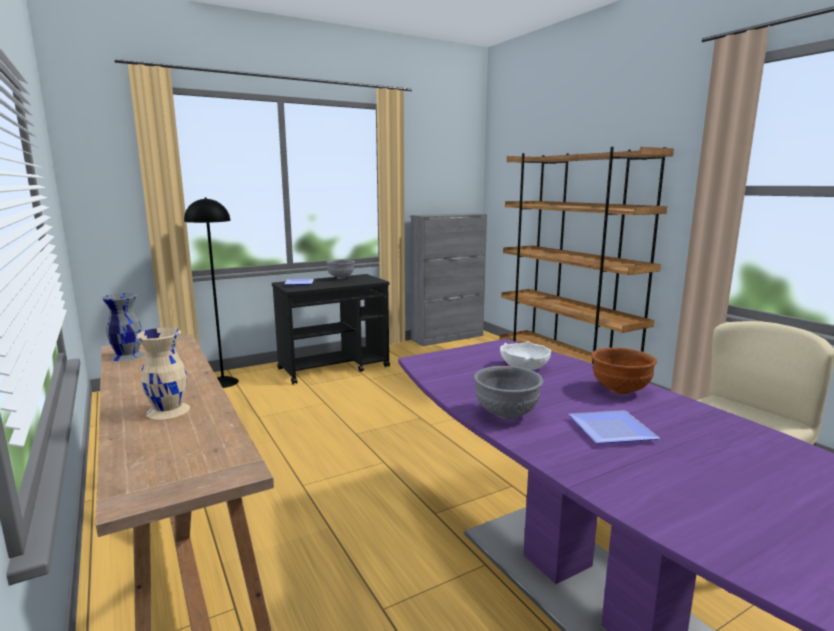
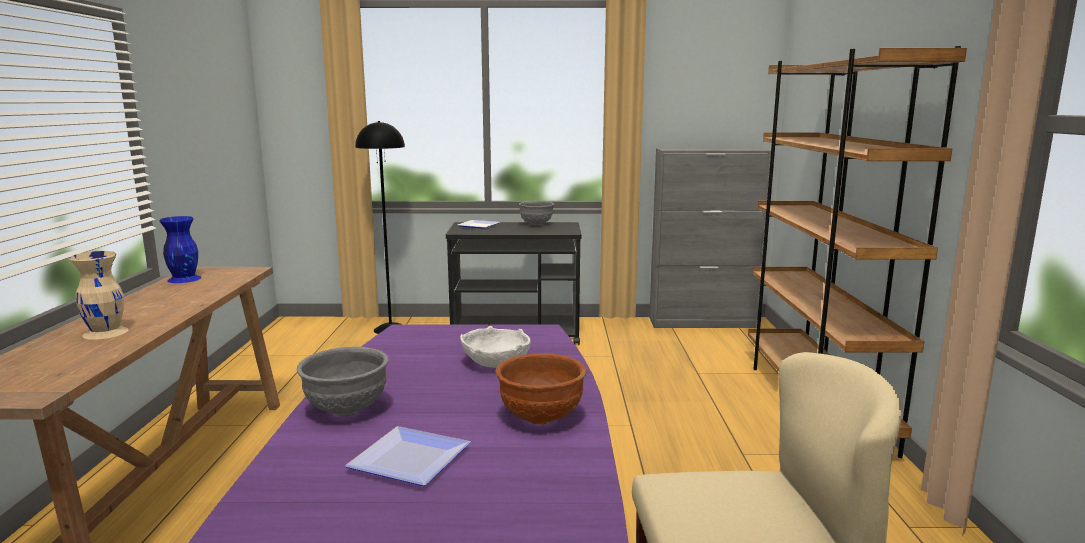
camera: 30 degrees right, 0 degrees up
(127, 356) = (184, 279): grey vase -> blue vase

